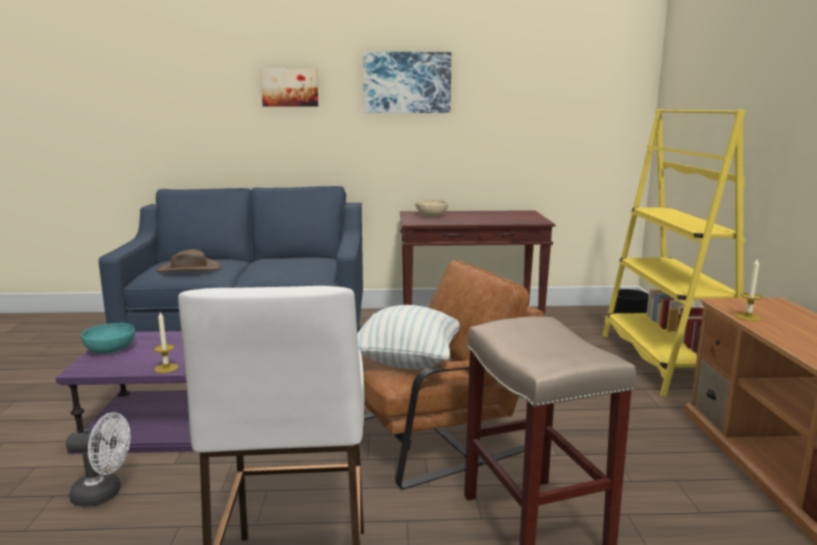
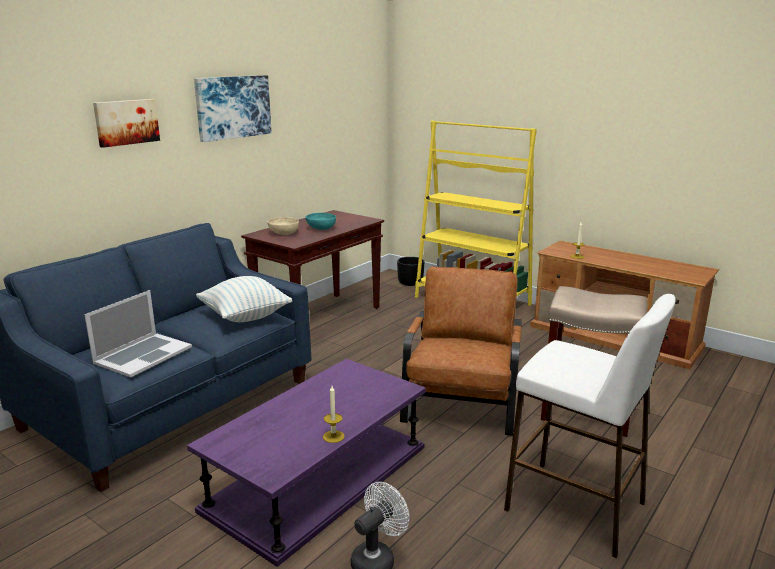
camera: 50 degrees left, 5 degrees up
(110, 350) = (243, 453): turquoise bowl -> turquoise bowl (321, 228)
(189, 269) = (143, 355): brown hat -> laptop
(407, 361) = (472, 349): pillow -> pillow (245, 316)

